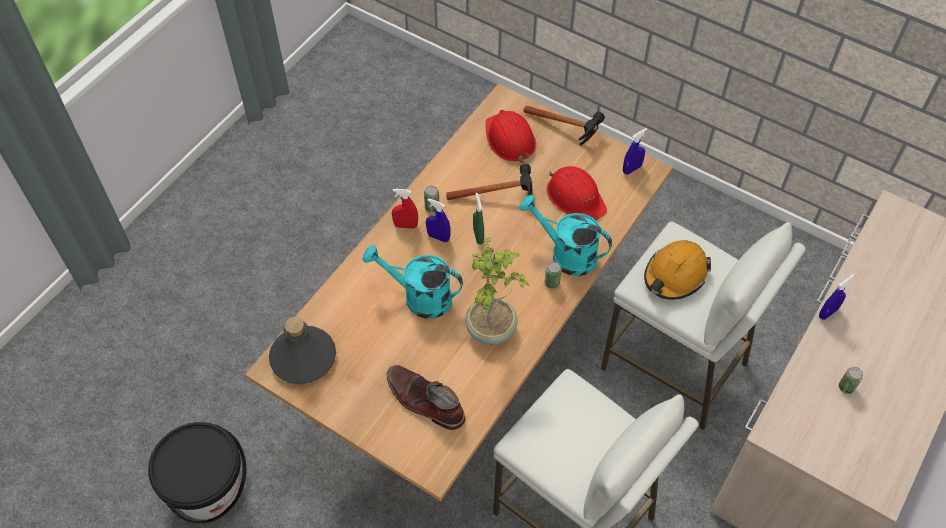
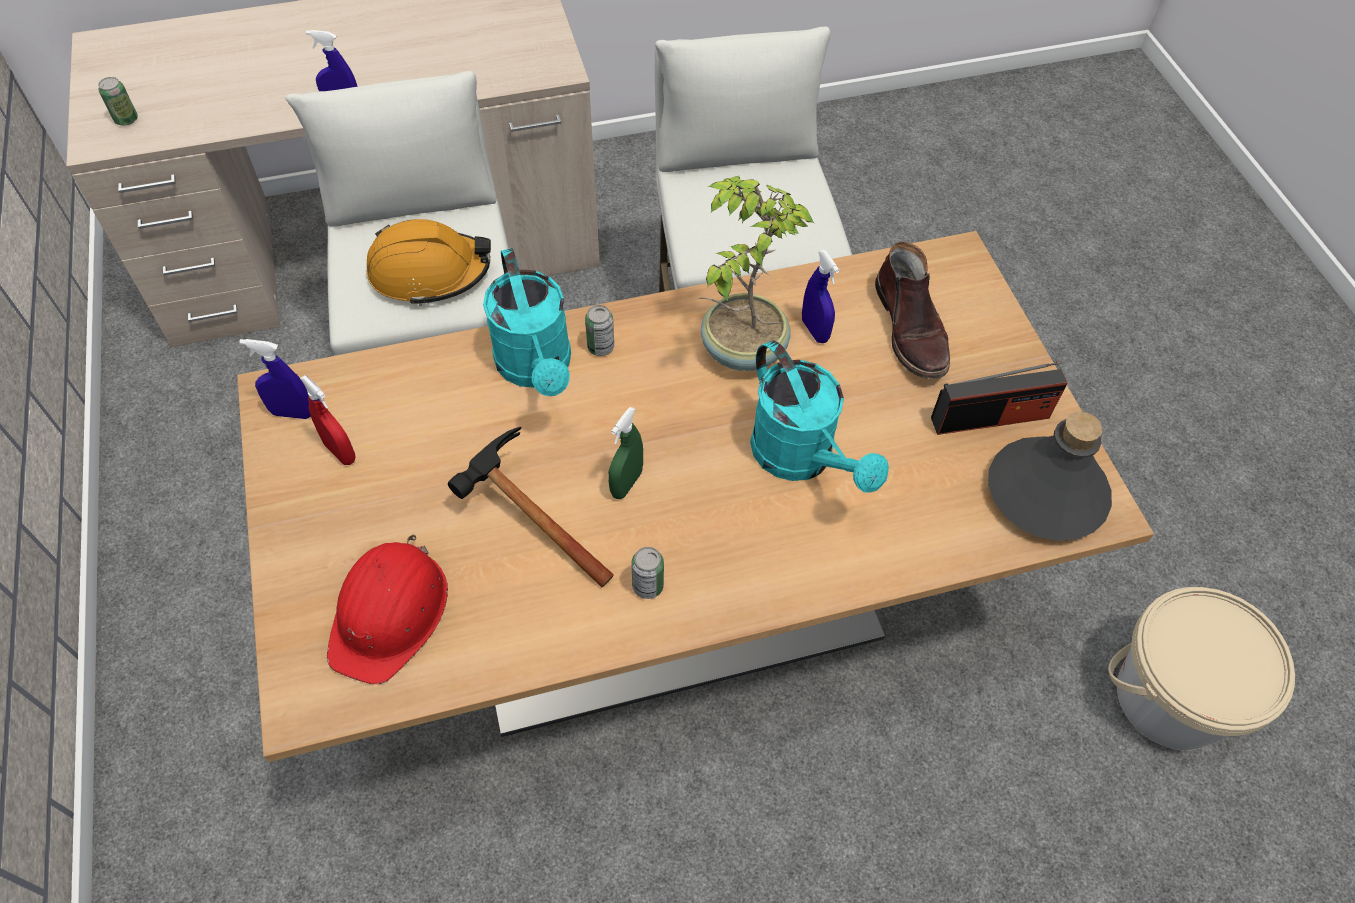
camera: 140 degrees left, 0 degrees up
(208, 488) = (1170, 697): black bucket -> beige bucket
(352, 379) = (990, 418): none -> radio
(405, 225) = (720, 587): red spray bottle -> red spray bottle (340, 452)
(438, 237) = (687, 527): blue spray bottle -> blue spray bottle (814, 330)
(569, 132) = (289, 545): hammer -> none
(575, 197) = (423, 433): red hard hat -> none
(846, 387) = (433, 53): can -> can (126, 119)

